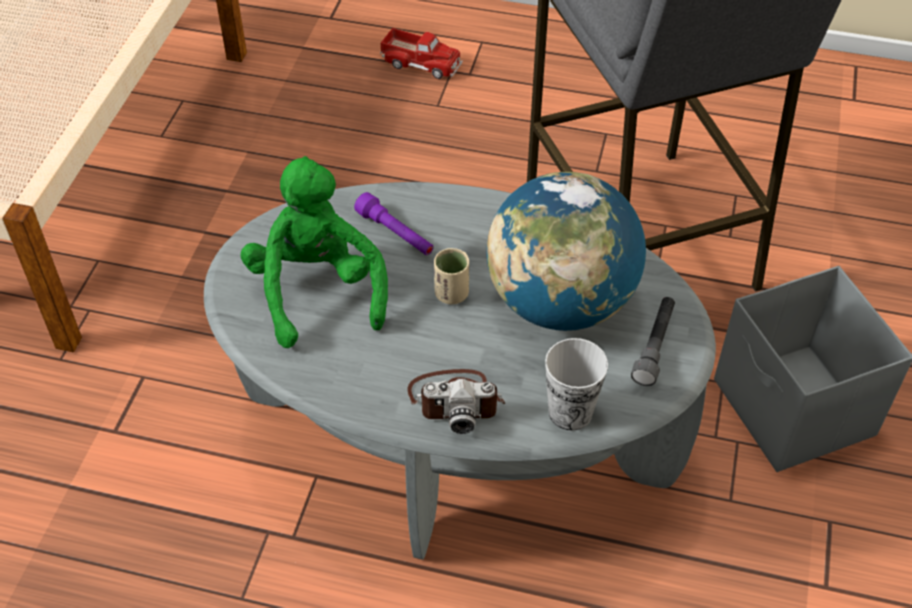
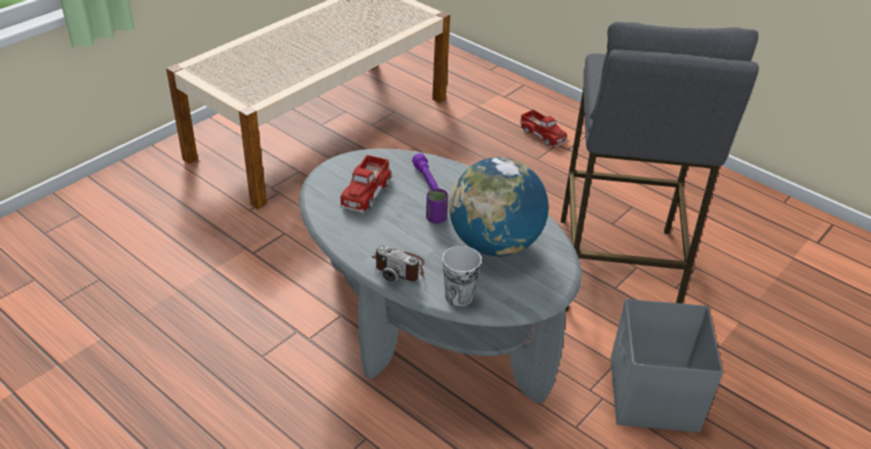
camera: 25 degrees right, 10 degrees down
(317, 291) = (365, 192): green plush toy -> toy truck
(451, 294) = (436, 218): beige cup -> purple cup
(654, 346) = (533, 284): grey flashlight -> none

